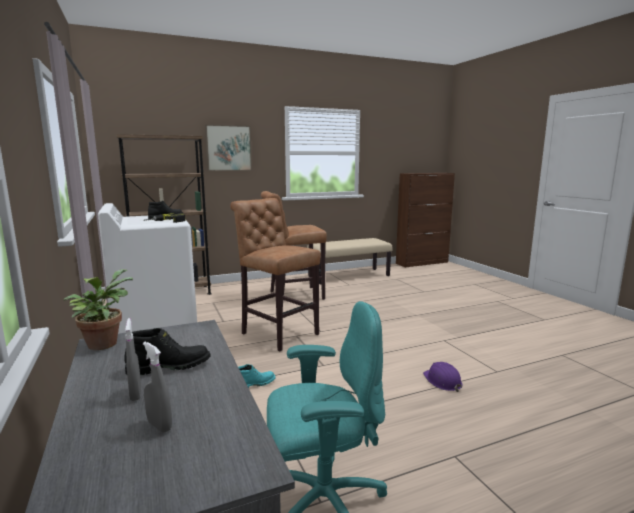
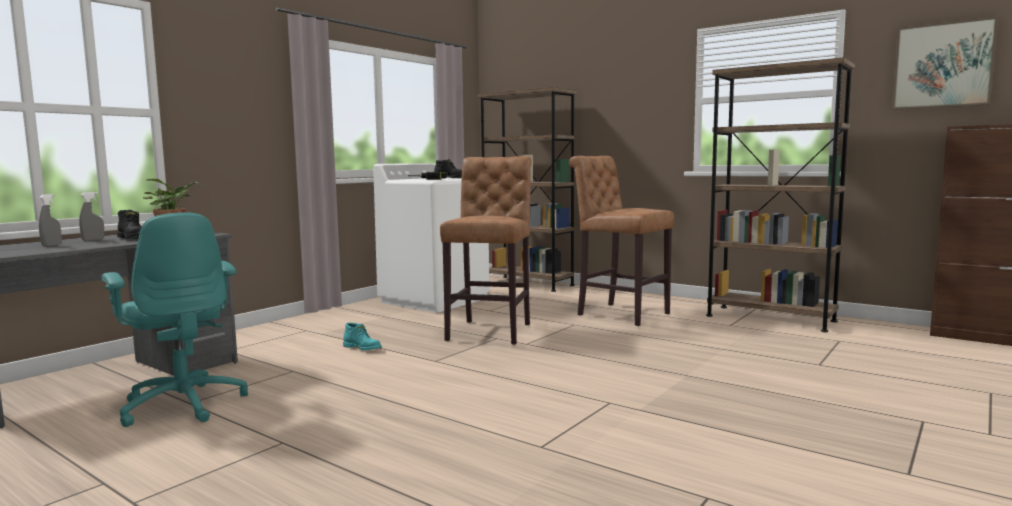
camera: 60 degrees right, 5 degrees down
(228, 148) = (615, 101): picture -> picture (942, 65)
(349, 276) = (770, 318): beige bench -> brown bookcase
(442, 381) = (463, 417): purple hard hat -> none

